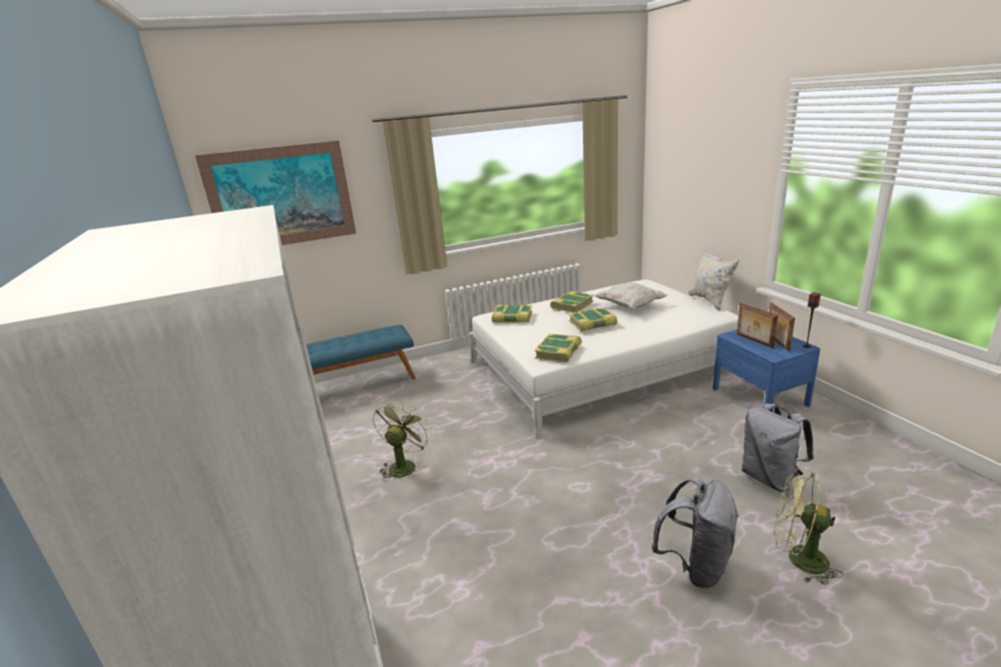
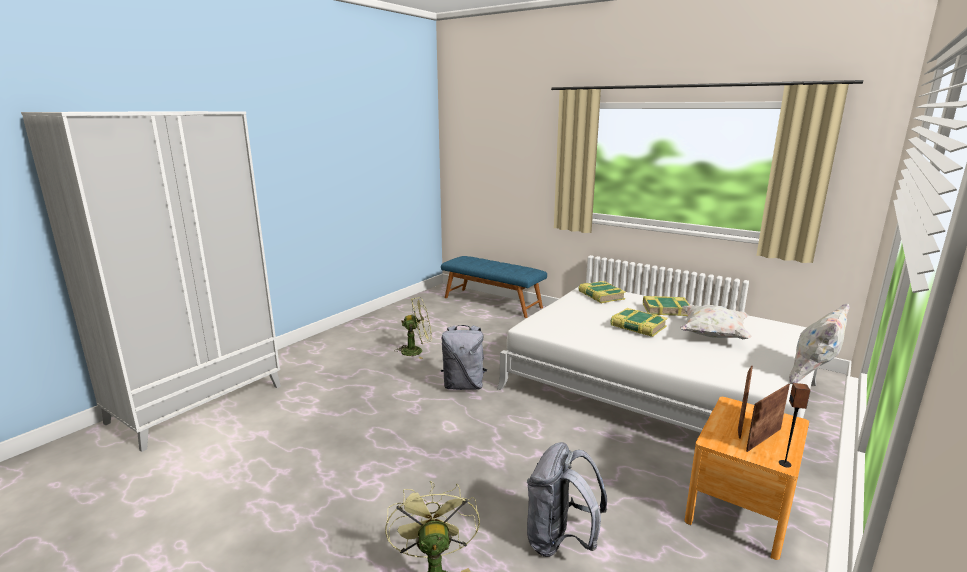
camera: 55 degrees right, 5 degrees down
(281, 197) = (486, 141): picture -> none
(559, 352) = (559, 327): book -> none
(695, 566) = (385, 511): grey backpack -> grey backpack (464, 386)
(759, 396) = (740, 507): blue nightstand -> brown nightstand

